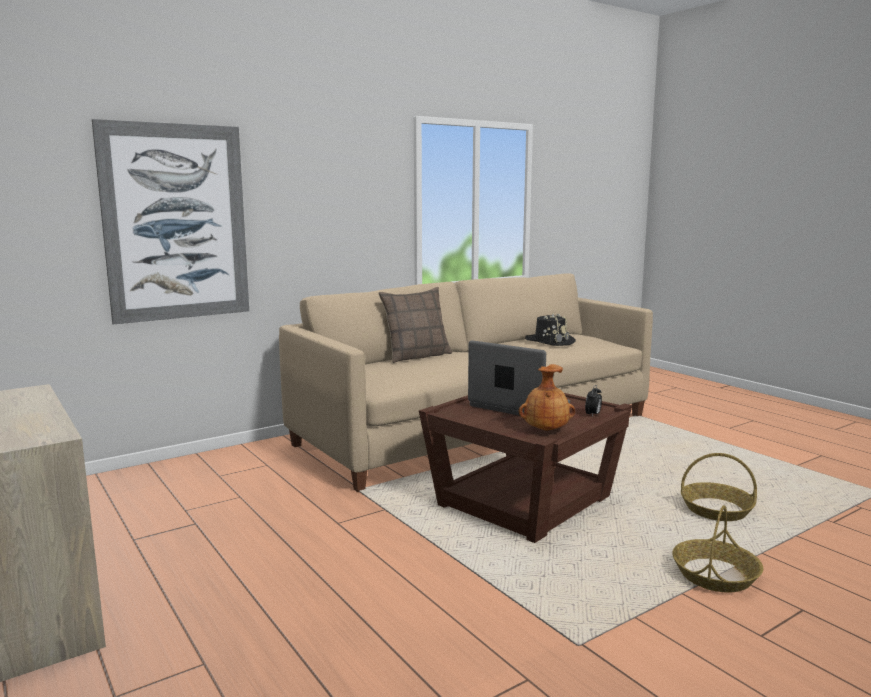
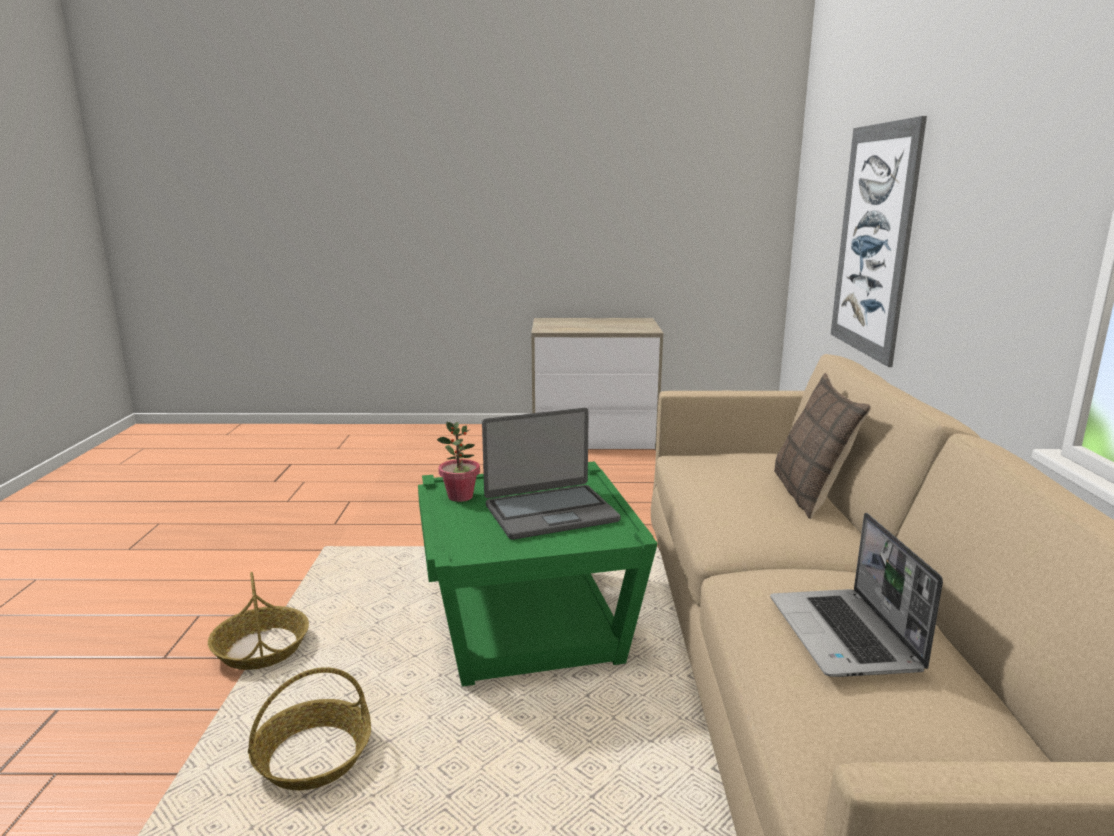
camera: 125 degrees right, 5 degrees up
(523, 501) = (529, 623): brown side table -> green side table
(545, 430) = (460, 497): brown vase -> potted plant
(550, 341) = (845, 635): black hat -> laptop
(593, 415) = (457, 537): alarm clock -> none

